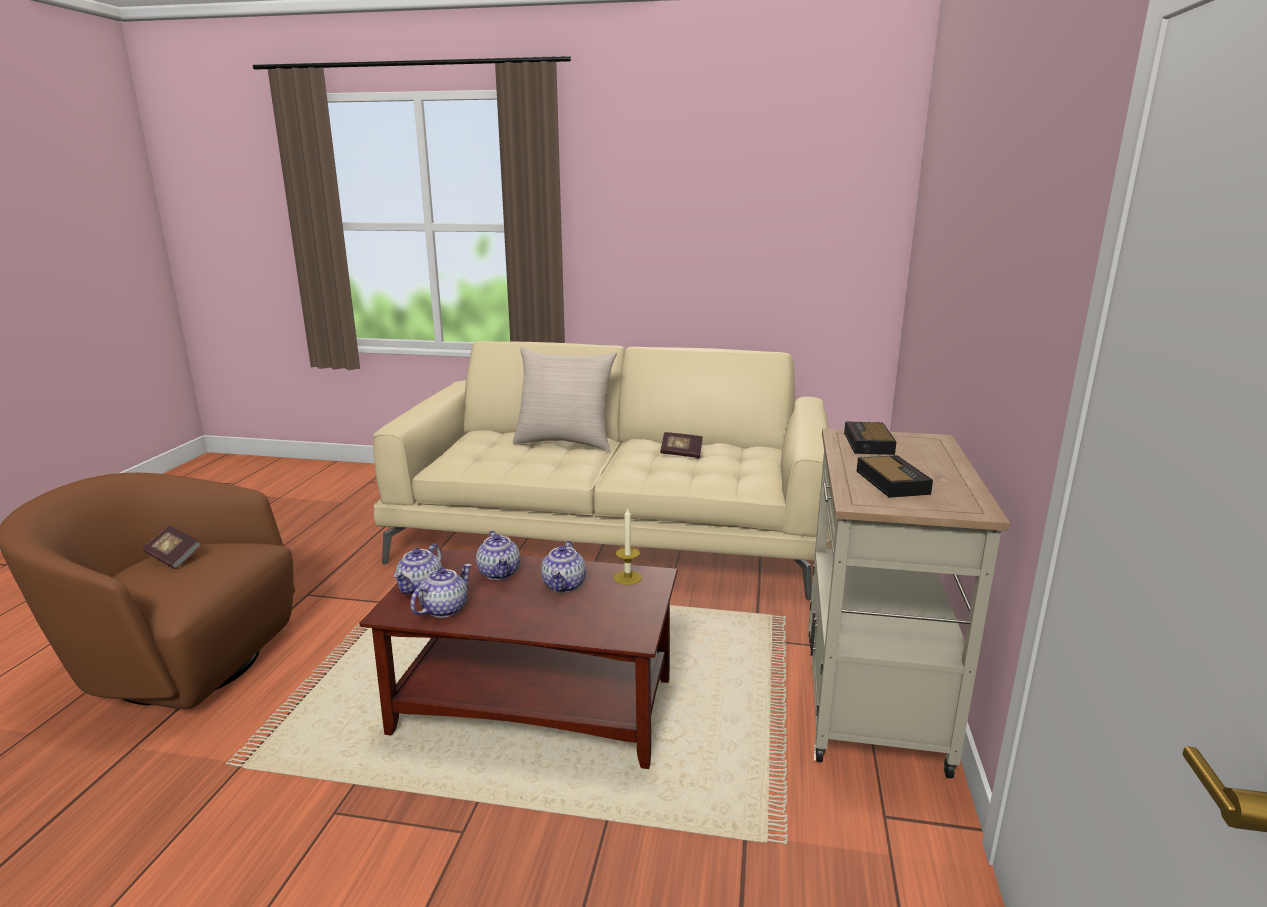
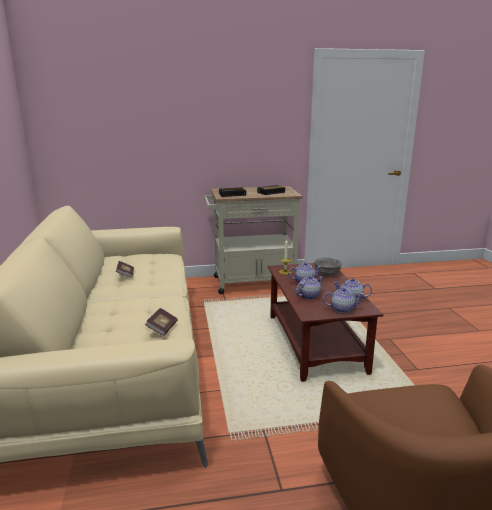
camera: 110 degrees left, 0 degrees up
(174, 557) = (412, 422): book -> book (162, 328)
(565, 442) = (102, 315): beige pillow -> none
(581, 622) = (327, 274): none -> grey bowl

